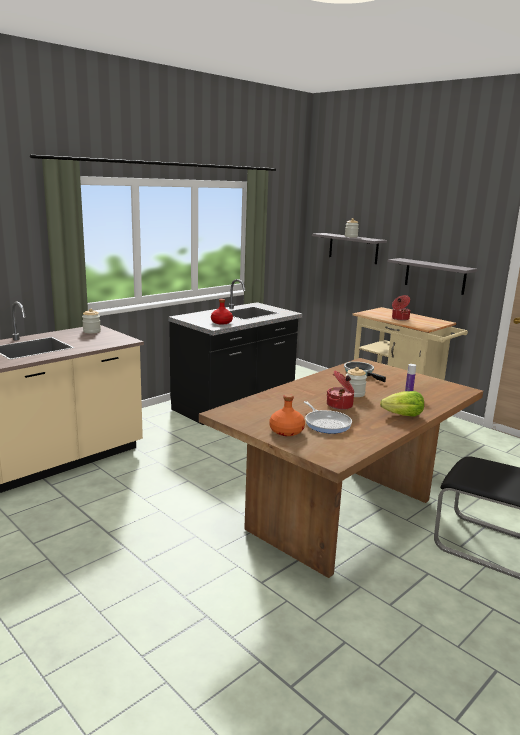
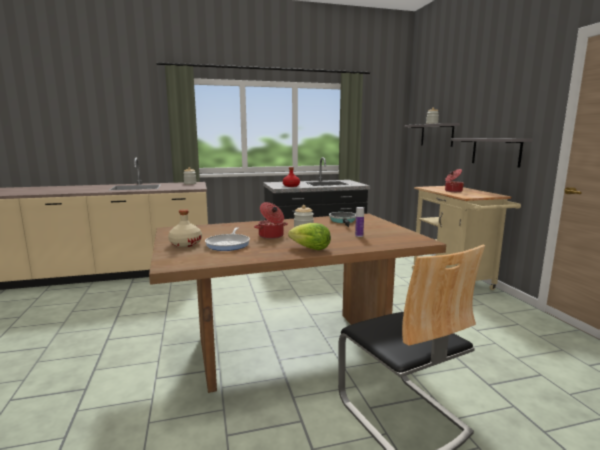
camera: 30 degrees right, 5 degrees down
(286, 431) = (185, 244): orange bottle -> beige bottle

